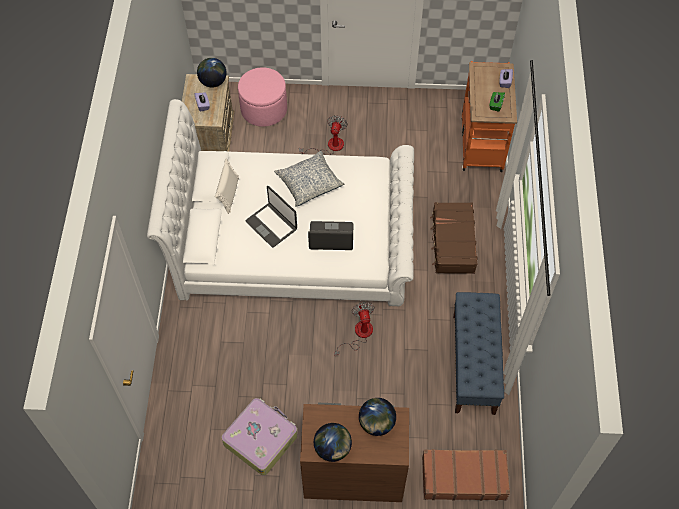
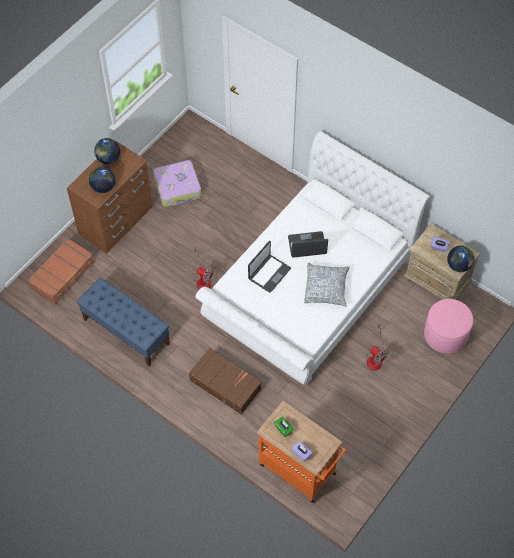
camera: 125 degrees right, 0 degrees up
(228, 194) = (353, 235): white pillow -> none

